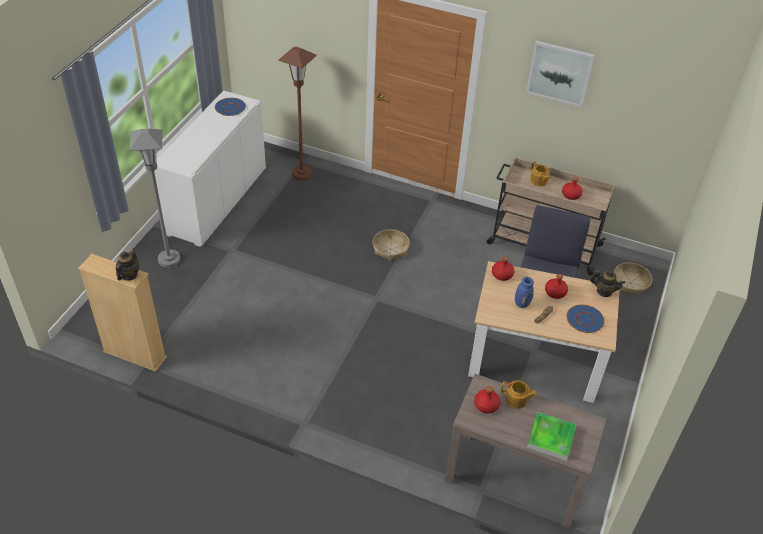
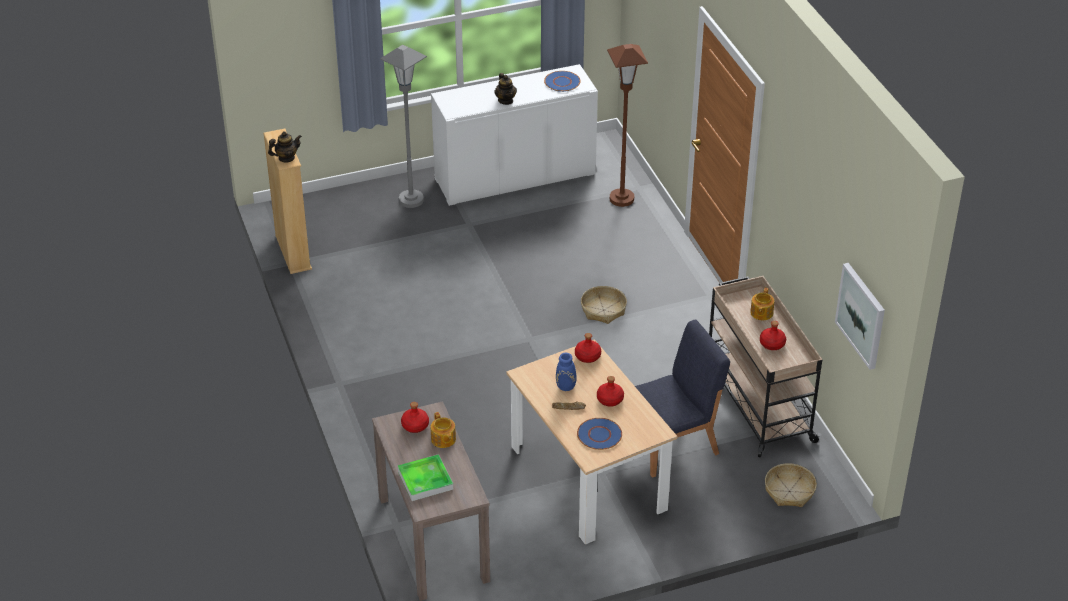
camera: 50 degrees right, 5 degrees down
(559, 73) = (802, 188): picture -> picture (861, 315)
(604, 292) = (654, 429): teapot -> teapot (505, 100)

